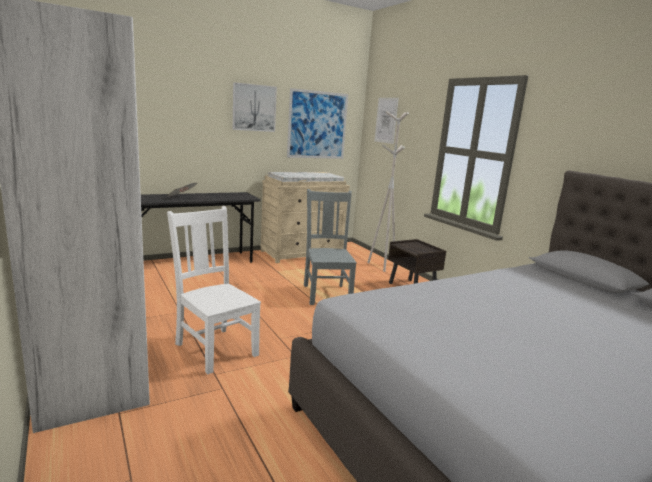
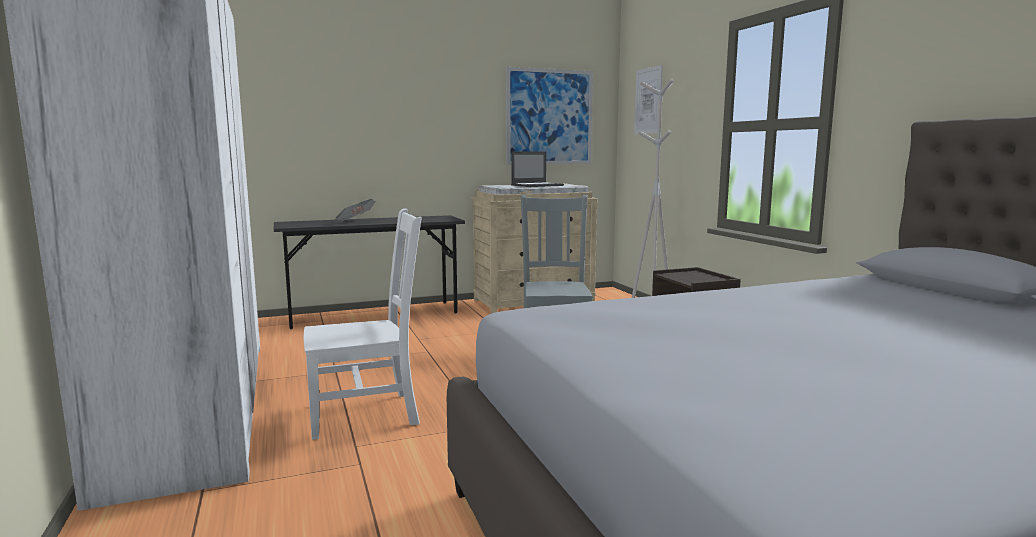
camera: 10 degrees right, 5 degrees down
(215, 348) = (368, 414): white chair -> white chair turned 105 degrees clockwise
(254, 108) = (456, 96): picture -> none
(309, 174) = (537, 185): none -> laptop

